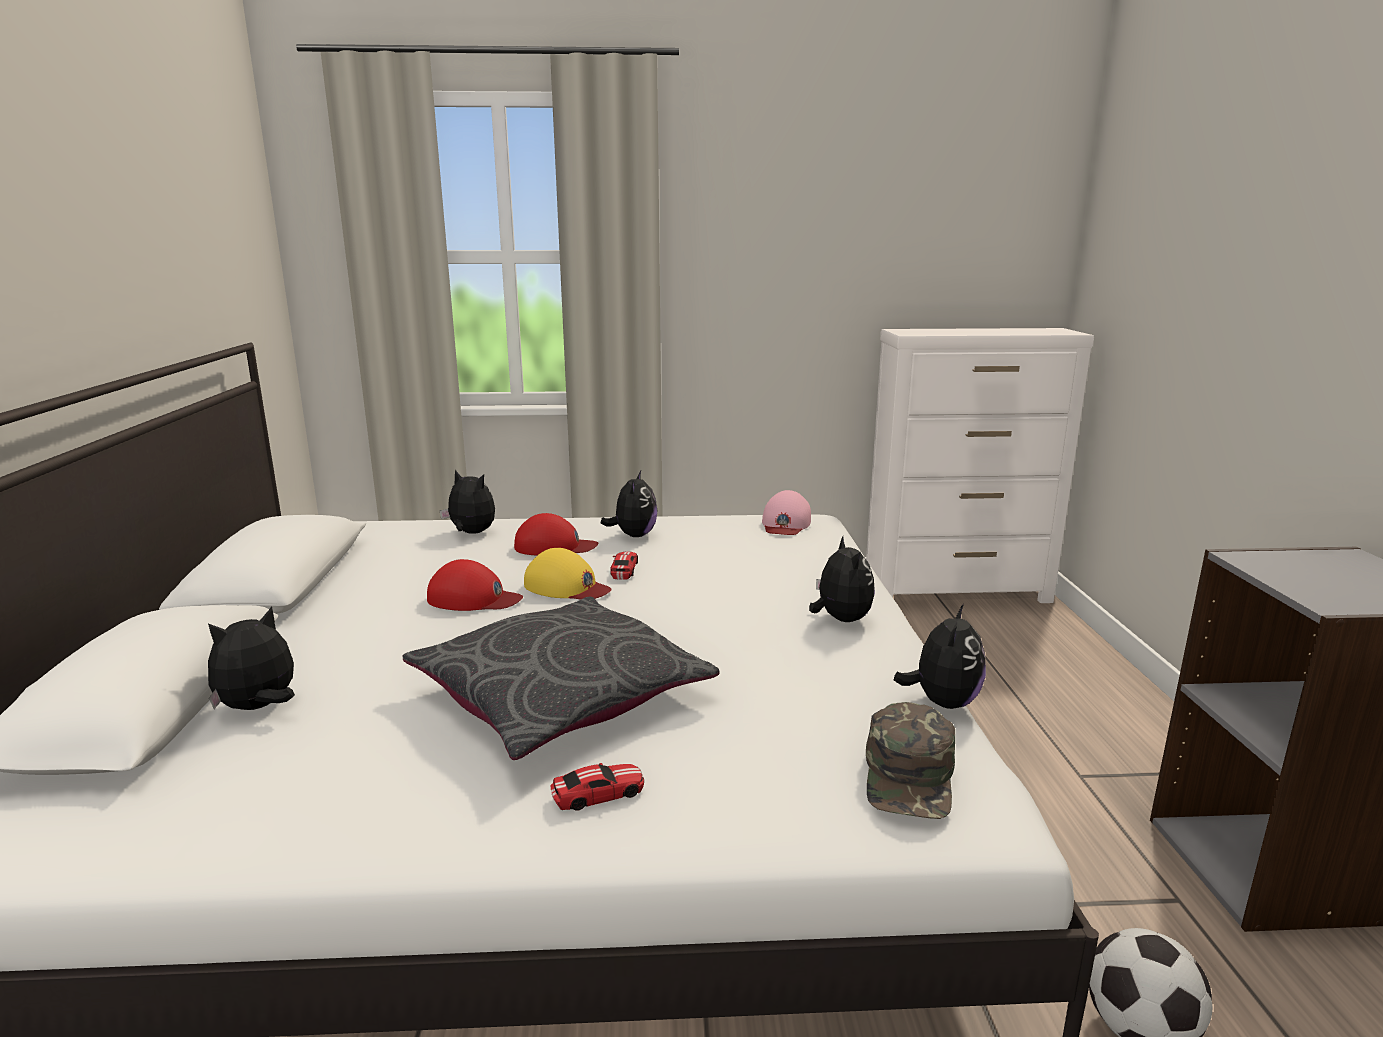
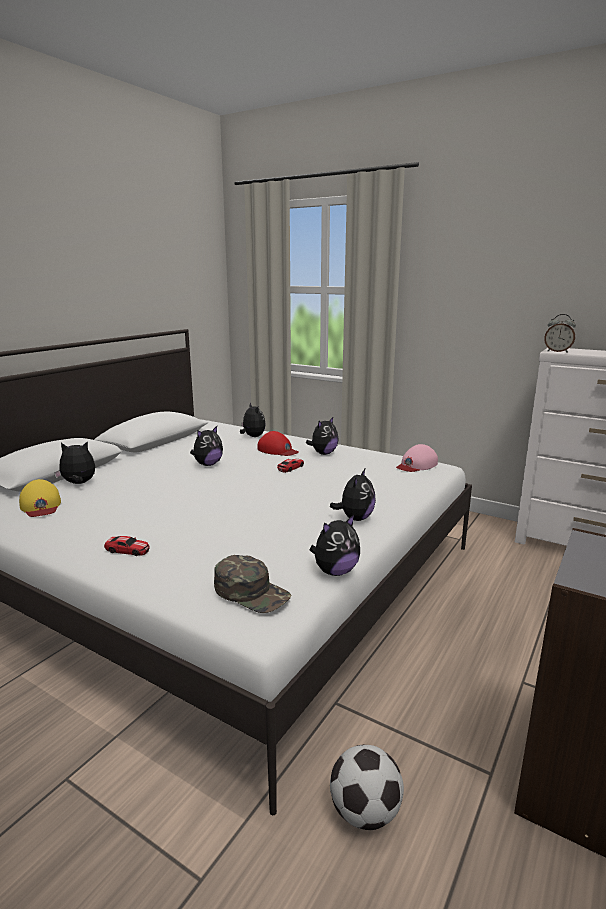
camera: 35 degrees right, 0 degrees up
(473, 598) = (208, 464): red cap -> plush toy
(560, 696) = (174, 511): grey pillow -> none
(566, 587) = (252, 469): yellow cap -> yellow cap (41, 505)
(910, 775) = (252, 592): green cap -> green cap turned 105 degrees counterclockwise
(915, 334) = (557, 351): none -> alarm clock

